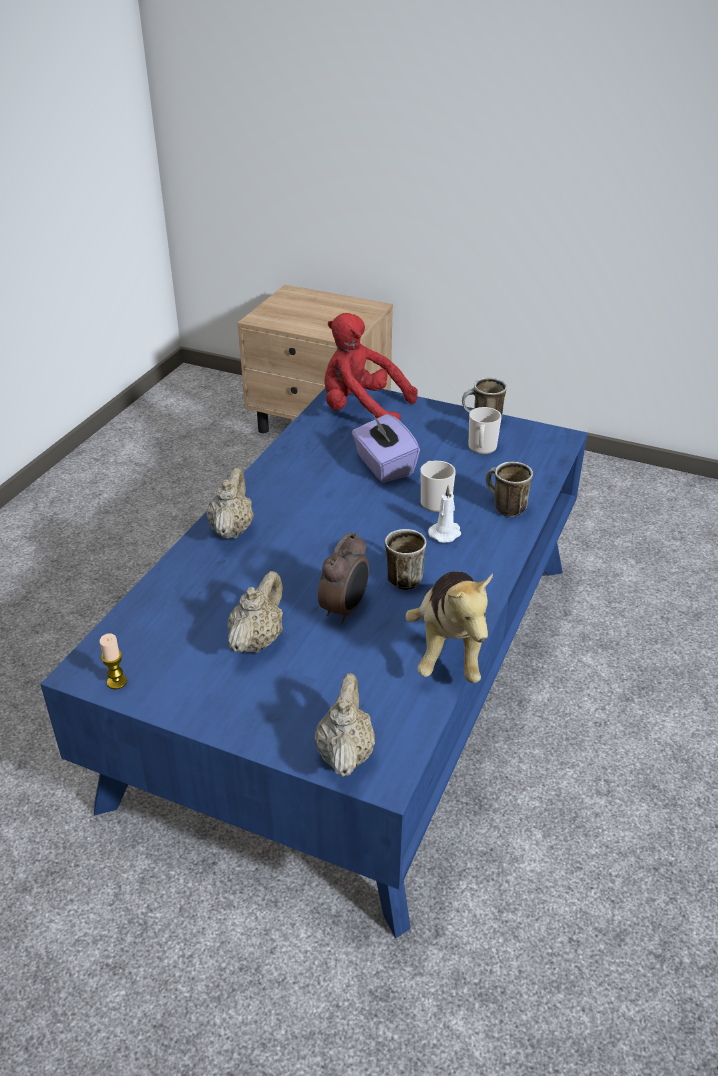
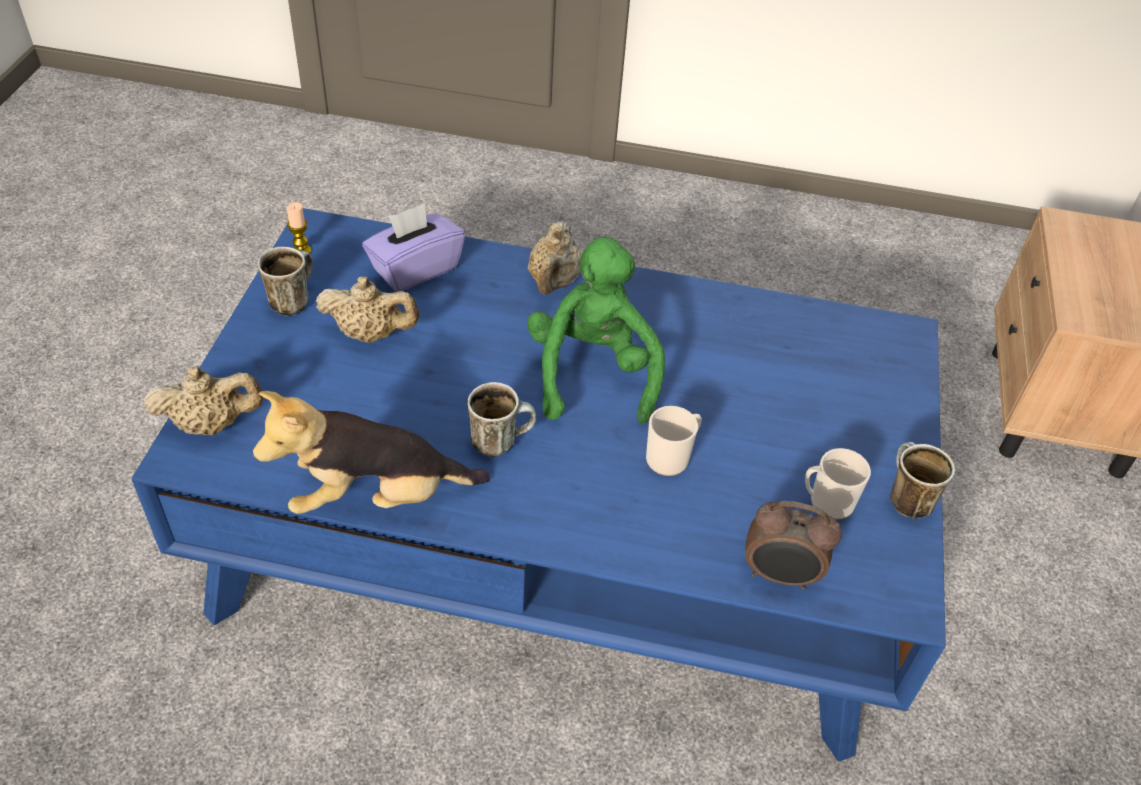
camera: 75 degrees right, 10 degrees up
(232, 529) = (553, 282): beige teapot -> beige teapot turned 105 degrees clockwise
(342, 523) = (592, 373): none -> green plush toy
(345, 609) = (431, 396): alarm clock -> alarm clock (780, 576)
(361, 410) = (863, 358): red plush toy -> none
(384, 466) = (734, 397): purple tissue box -> purple tissue box (415, 269)
(446, 533) = (601, 475): white candle -> none
(503, 508) = (680, 536): mug -> mug (292, 299)

